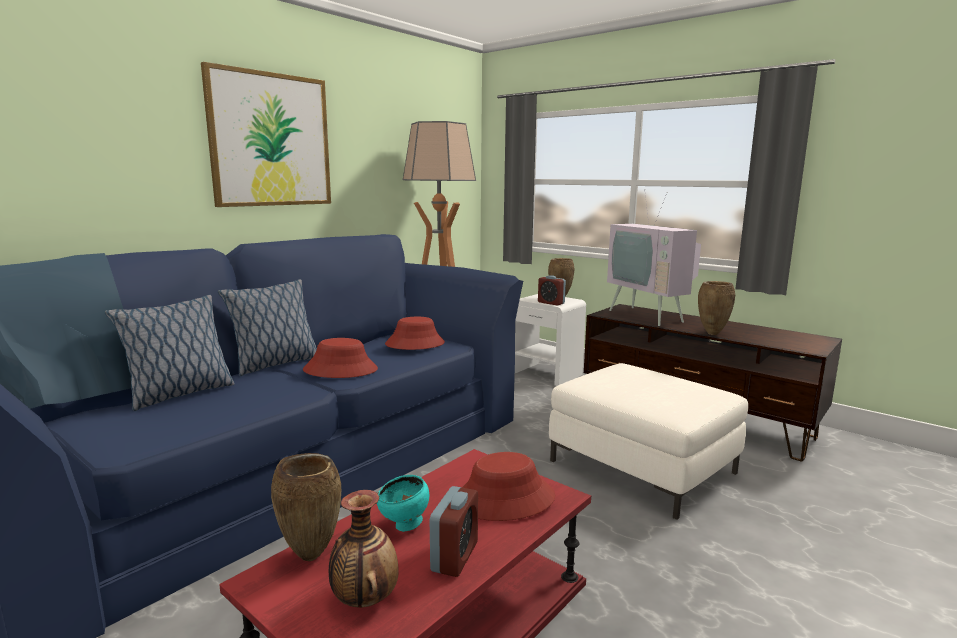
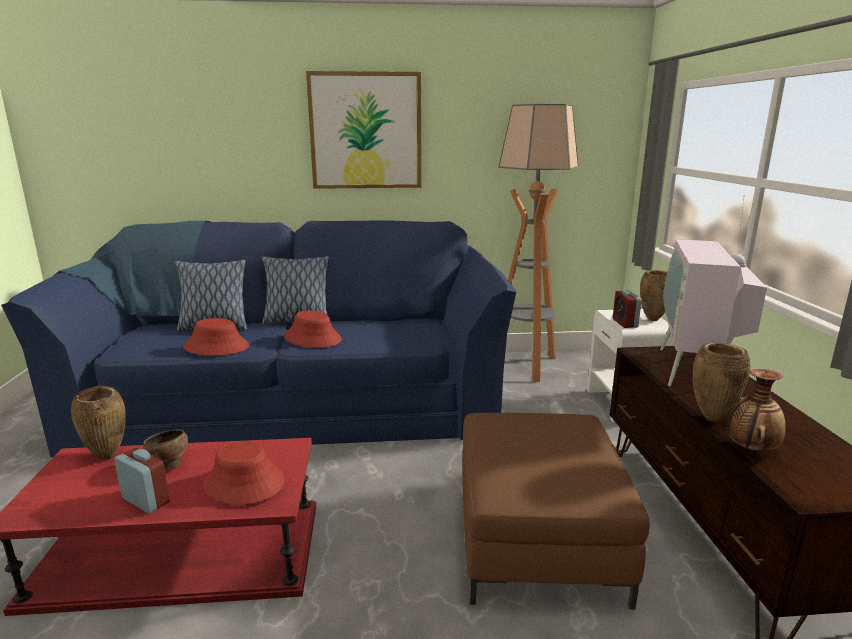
camera: 45 degrees right, 5 degrees up
(364, 599) = (74, 494): vase -> vase (750, 449)
(404, 526) = (168, 466): turquoise bowl -> brown bowl
(415, 344) = (408, 332): red hat -> red hat (216, 347)
(454, 556) = (146, 500): alarm clock -> alarm clock turned 120 degrees counterclockwise
(642, 467) = (537, 540): white ottoman -> brown ottoman

